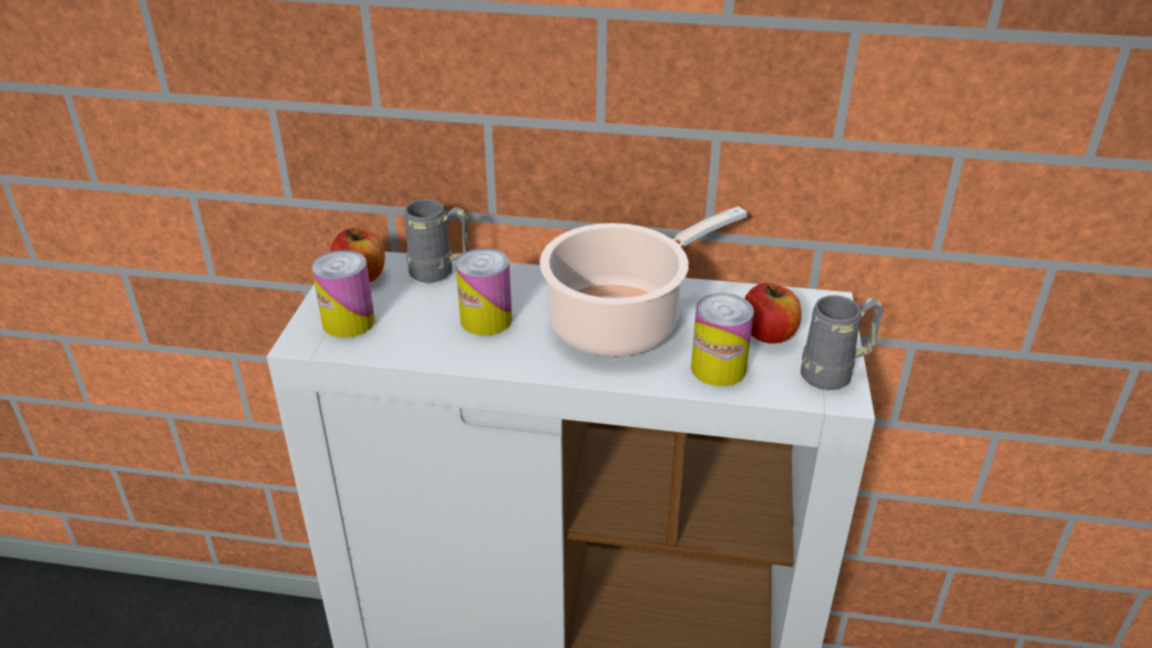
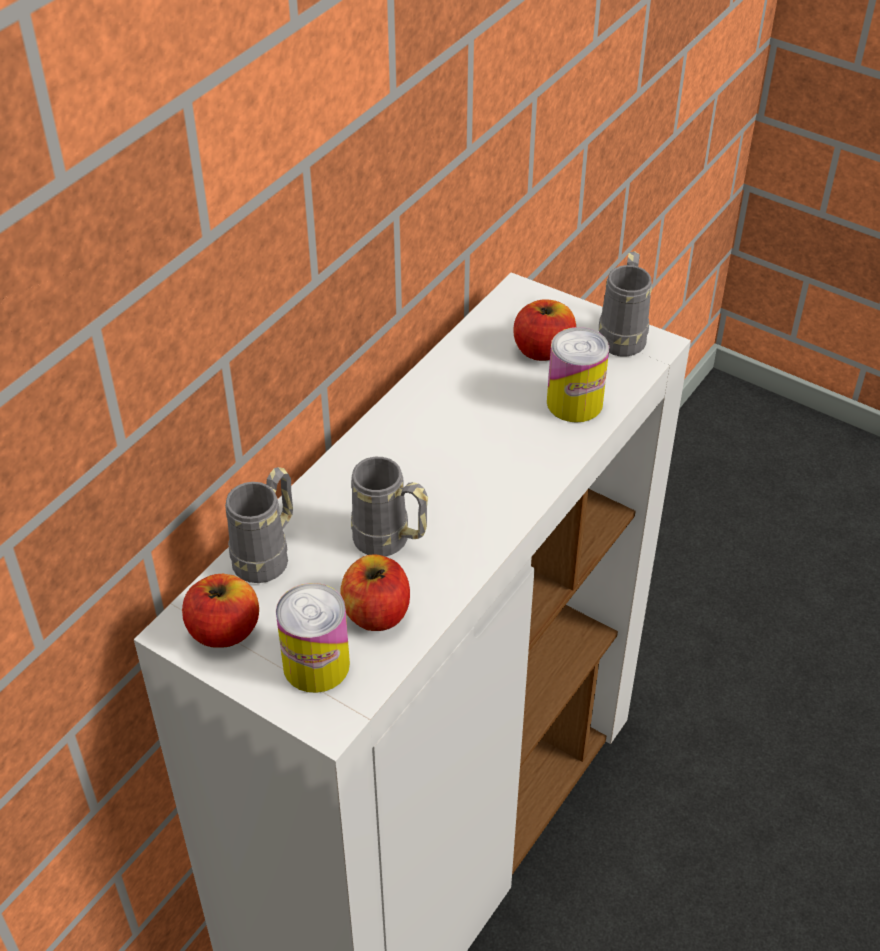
camera: 65 degrees left, 10 degrees up
(411, 333) = (376, 613): none -> apple
(486, 320) = (390, 542): can -> grey mug
(621, 322) = (461, 440): cooking pot -> none

